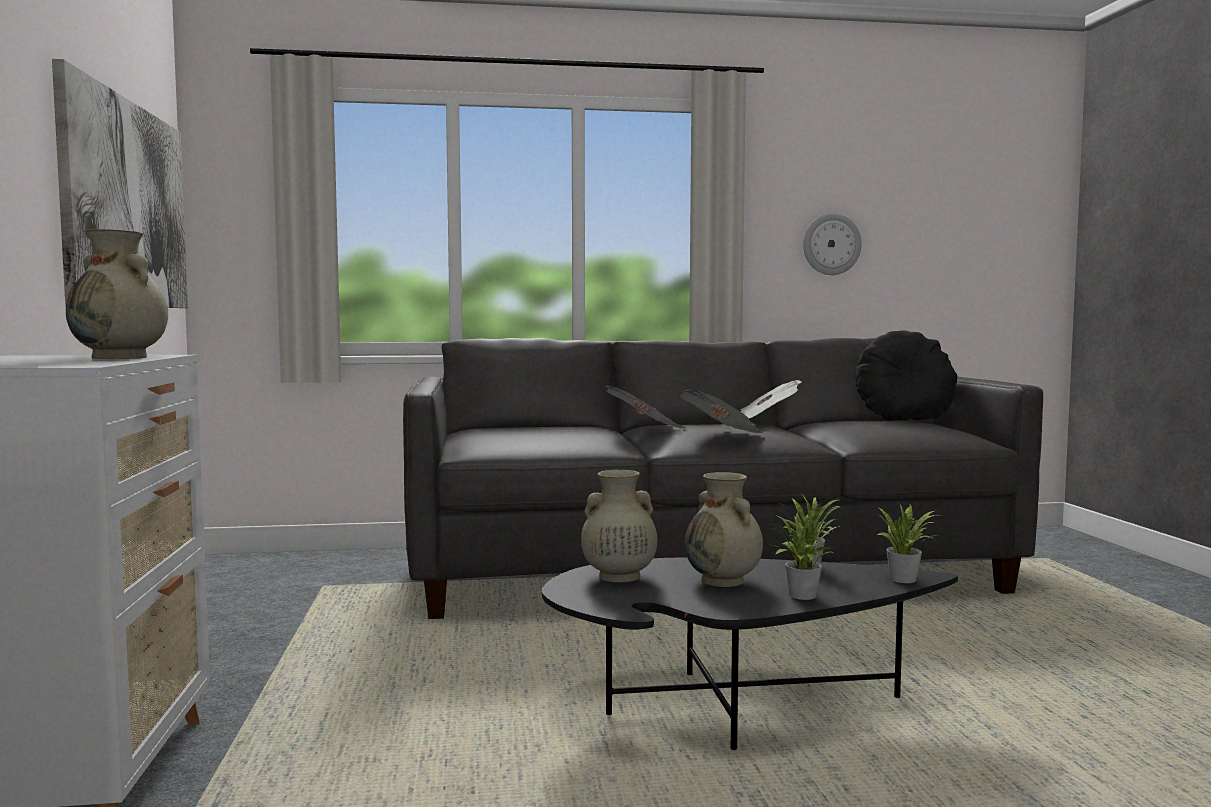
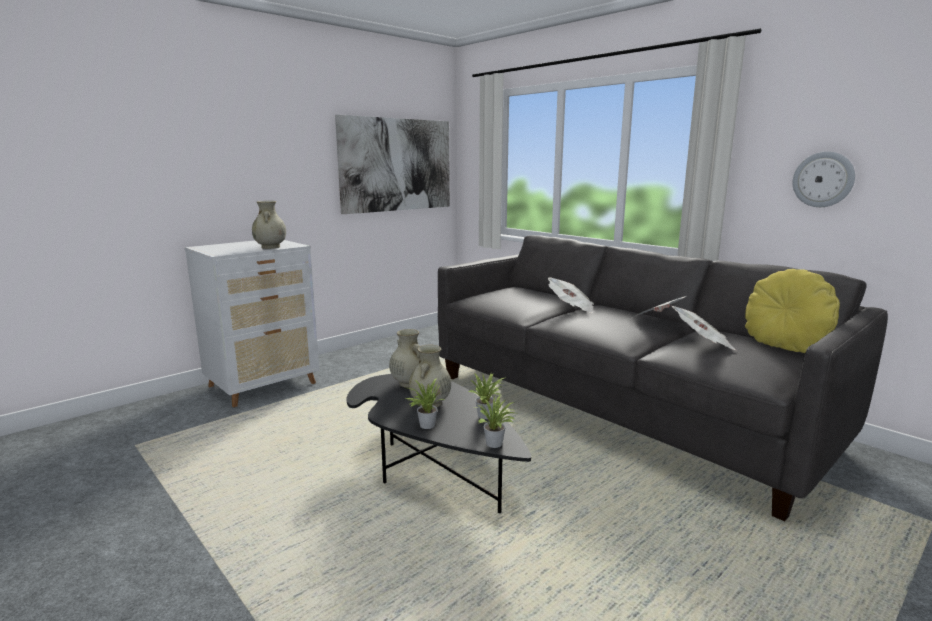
camera: 55 degrees right, 10 degrees up
(722, 434) = (585, 323): newspaper -> newspaper (702, 343)
(903, 420) = (784, 347): black pillow -> yellow pillow

